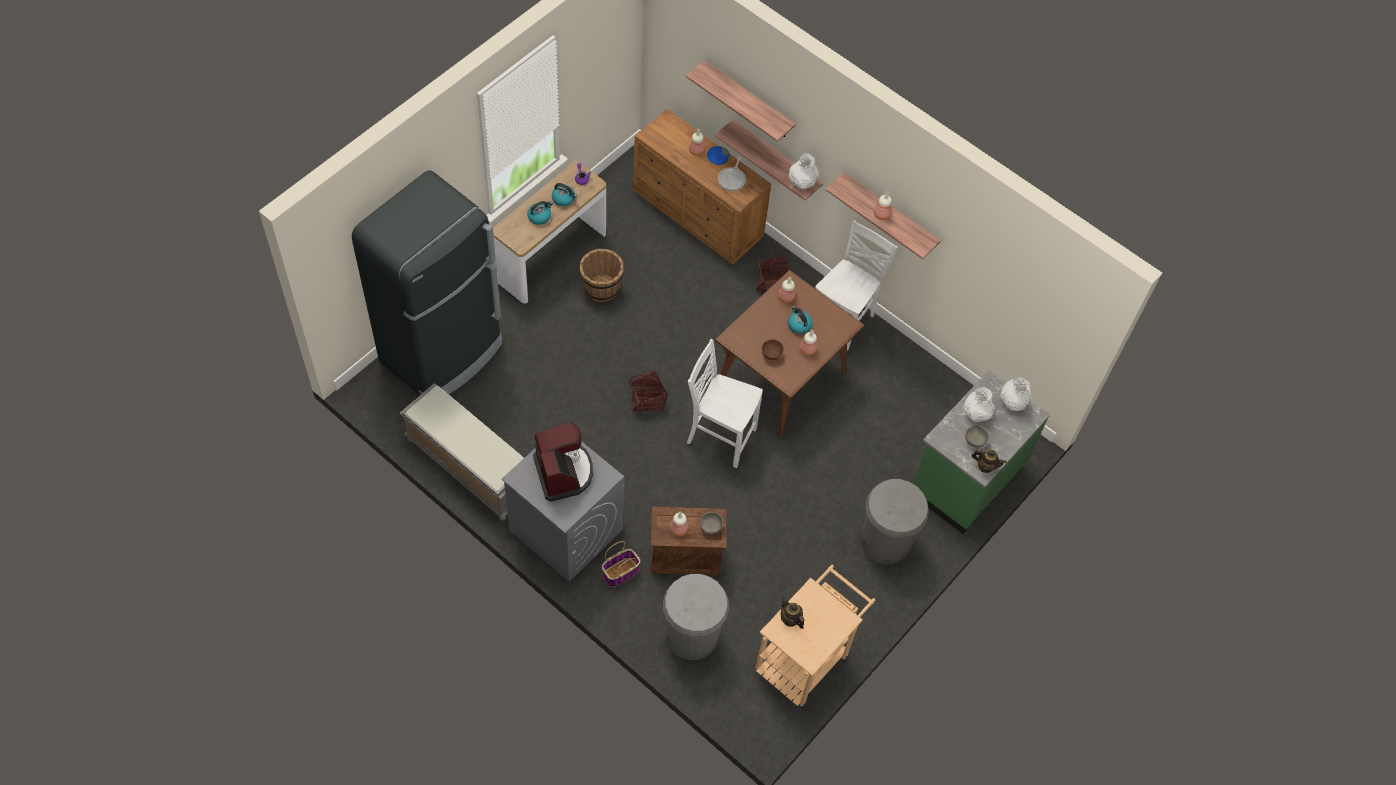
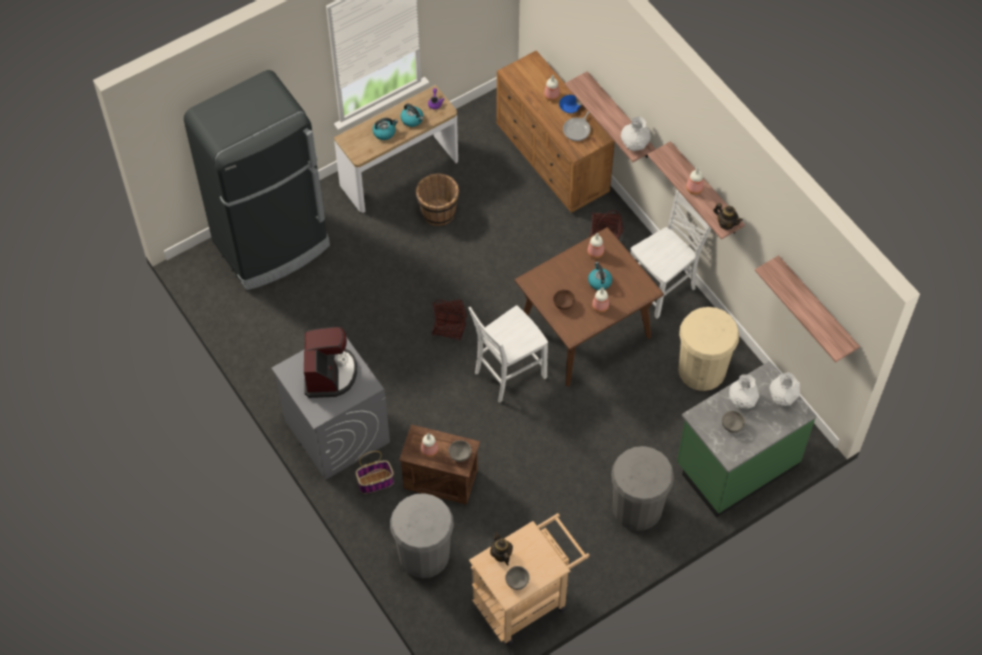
camera: 20 degrees right, 0 degrees up
(468, 465) = (265, 353): grey bench -> none
(719, 436) = (508, 374): white chair -> white chair turned 75 degrees counterclockwise
(748, 100) = (598, 56): shelf -> shelf (816, 307)
(814, 643) = (516, 582): none -> grey bowl
(904, 393) = (702, 369): none -> beige trash can
(985, 466) = (735, 452): teapot -> teapot (726, 223)

